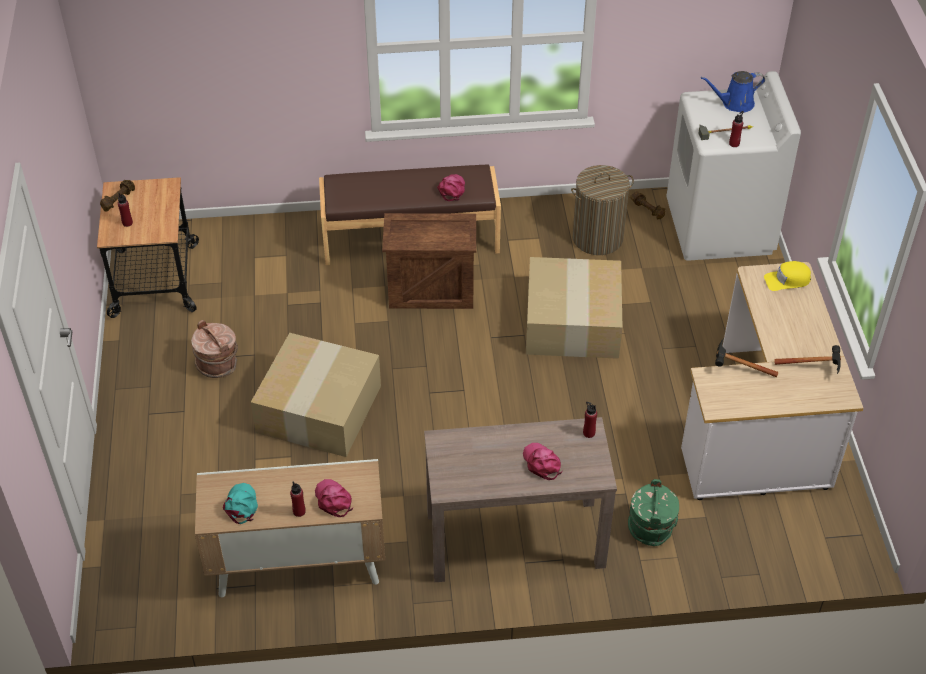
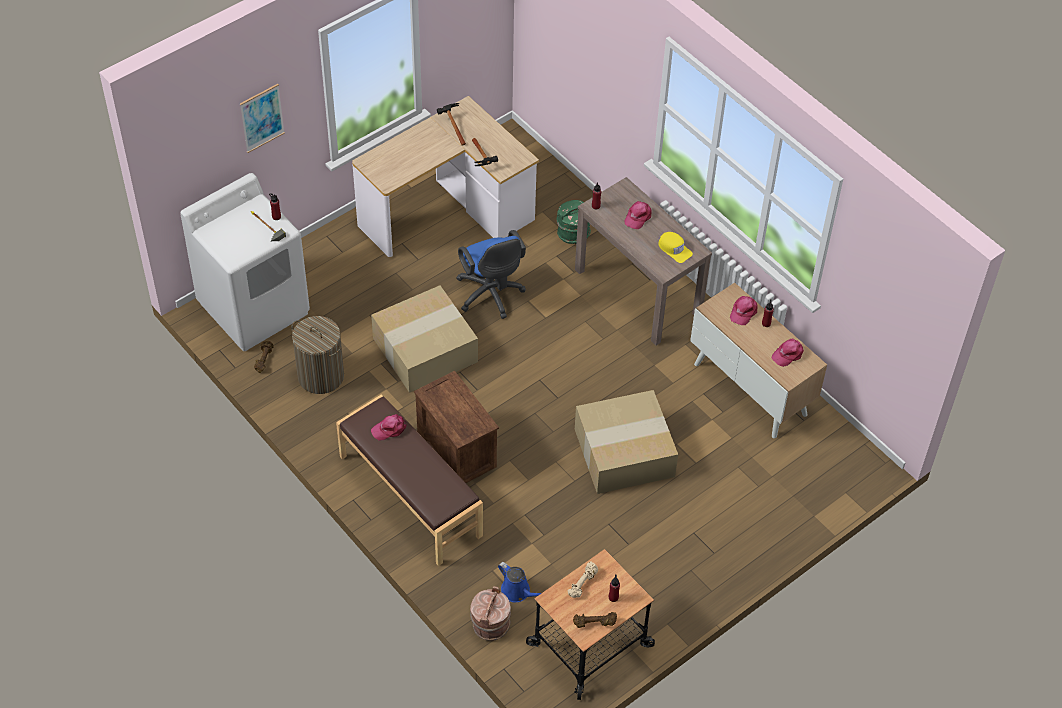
camera: 125 degrees left, 5 degrees up
(160, 211) = (583, 584): none -> beige dumbbell
(217, 364) = (636, 541): brown bucket -> brown bucket (490, 624)
(241, 505) = (788, 354): turquoise cap -> pink cap
(606, 406) = (491, 296): none -> blue office chair
(734, 103) = (224, 234): blue watering can -> blue watering can (518, 591)
(787, 280) = (379, 165): yellow cap -> yellow cap (674, 249)
(829, 97) = (262, 118): none -> picture

